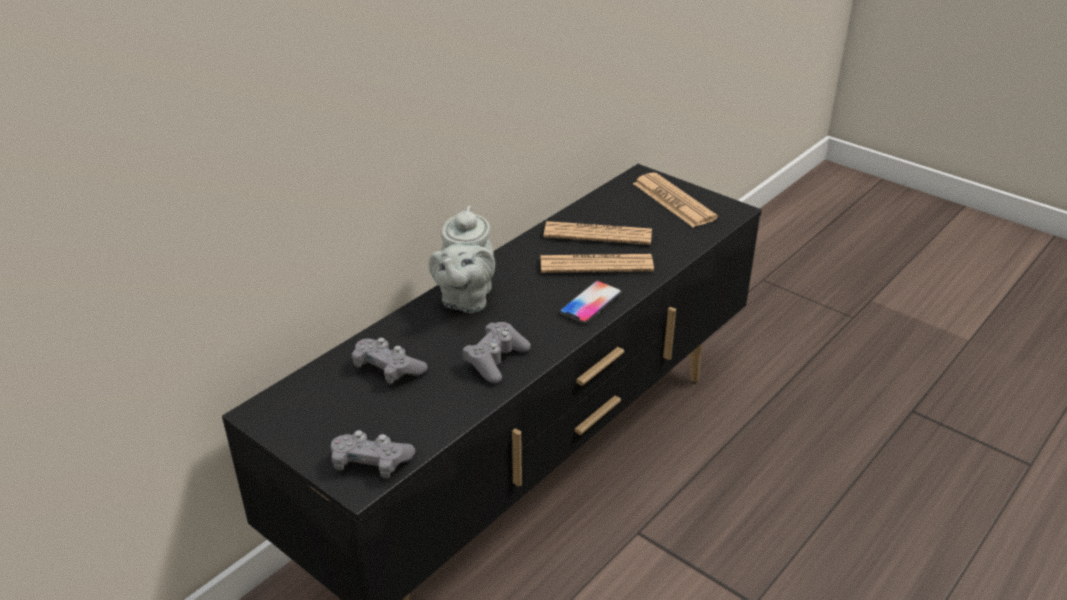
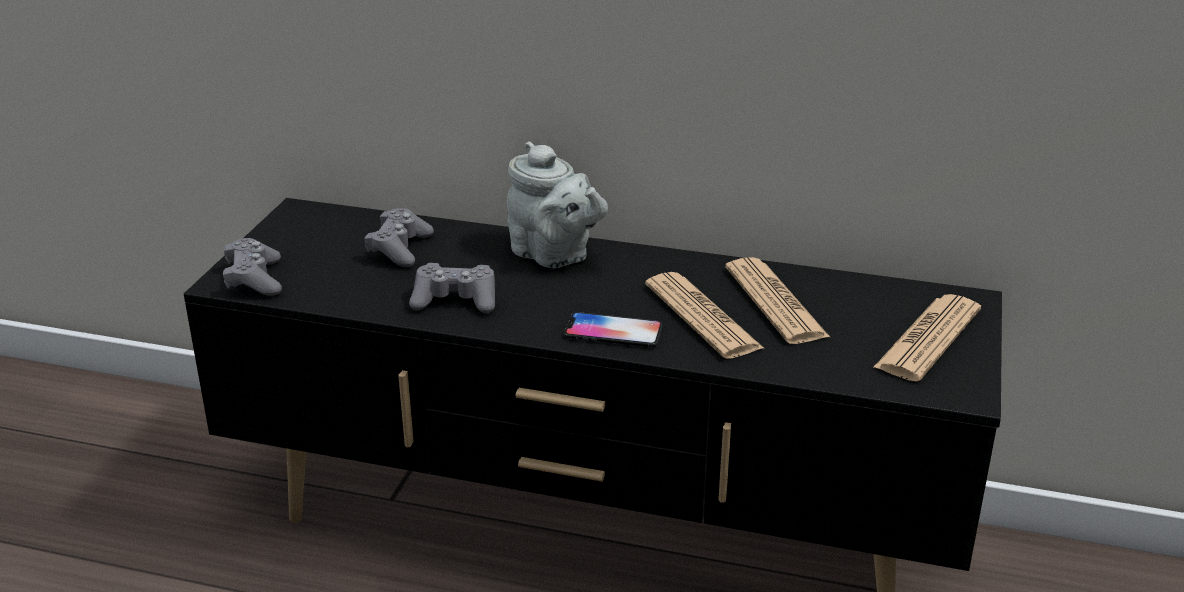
camera: 65 degrees right, 5 degrees down
(465, 299) = (554, 256): grey teapot -> grey teapot turned 120 degrees counterclockwise

